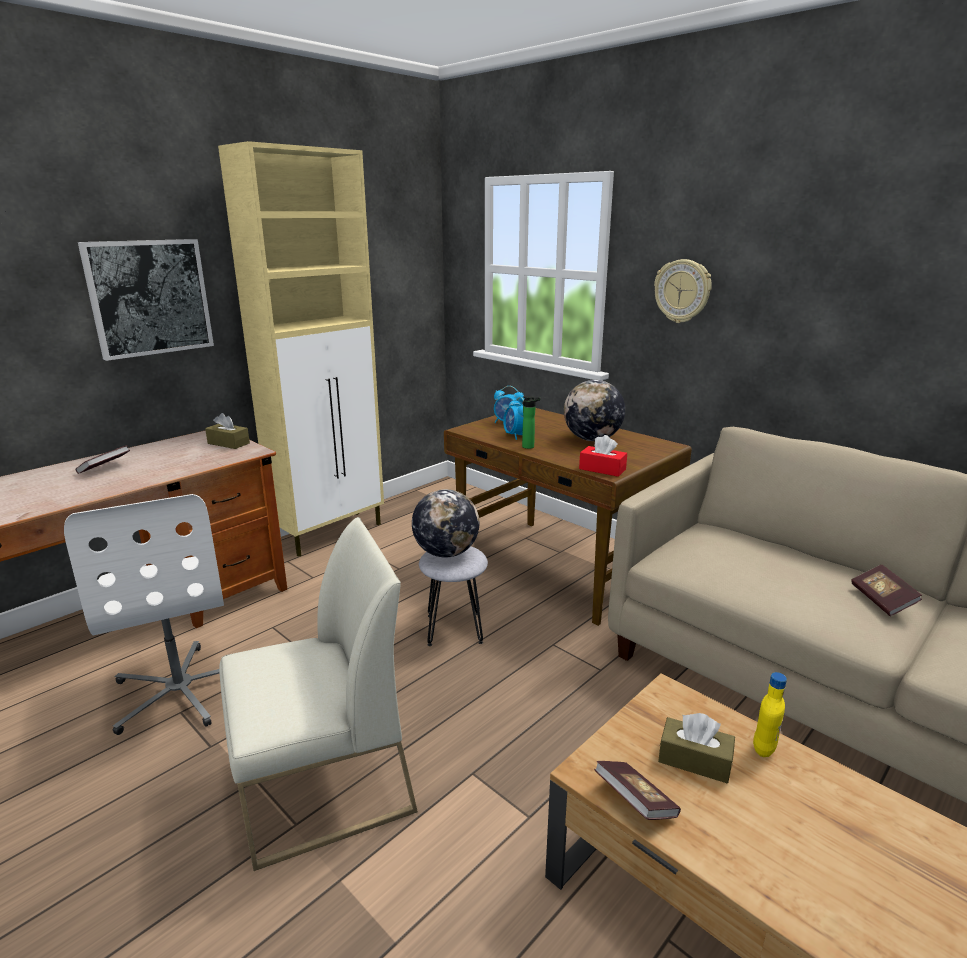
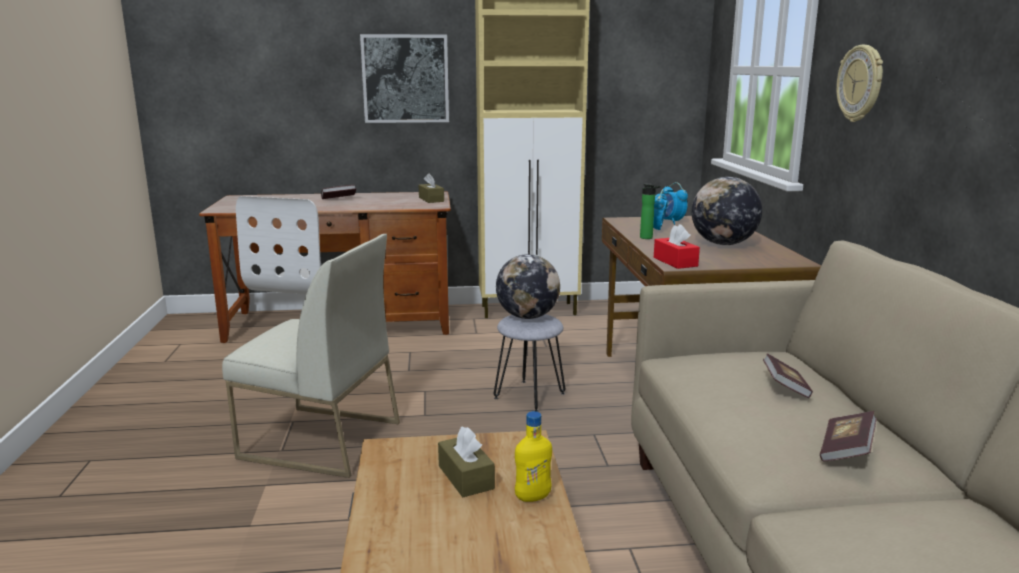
camera: 40 degrees right, 5 degrees down
(634, 802) = (383, 473): book -> book (785, 388)

